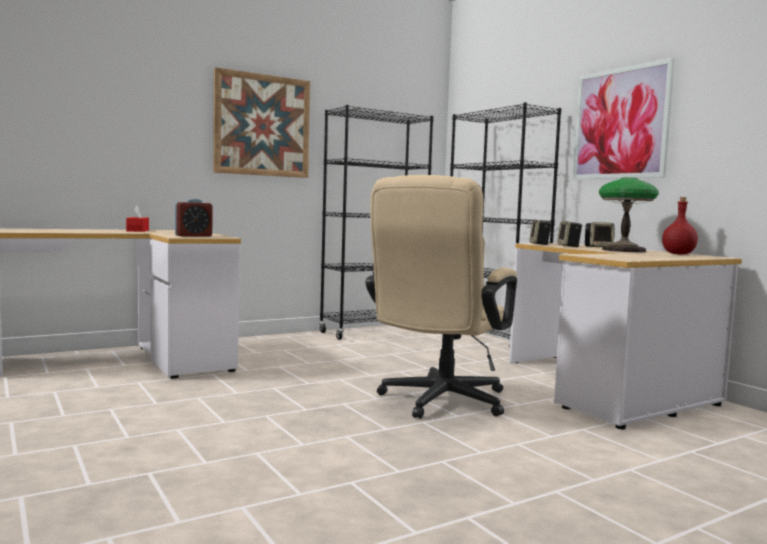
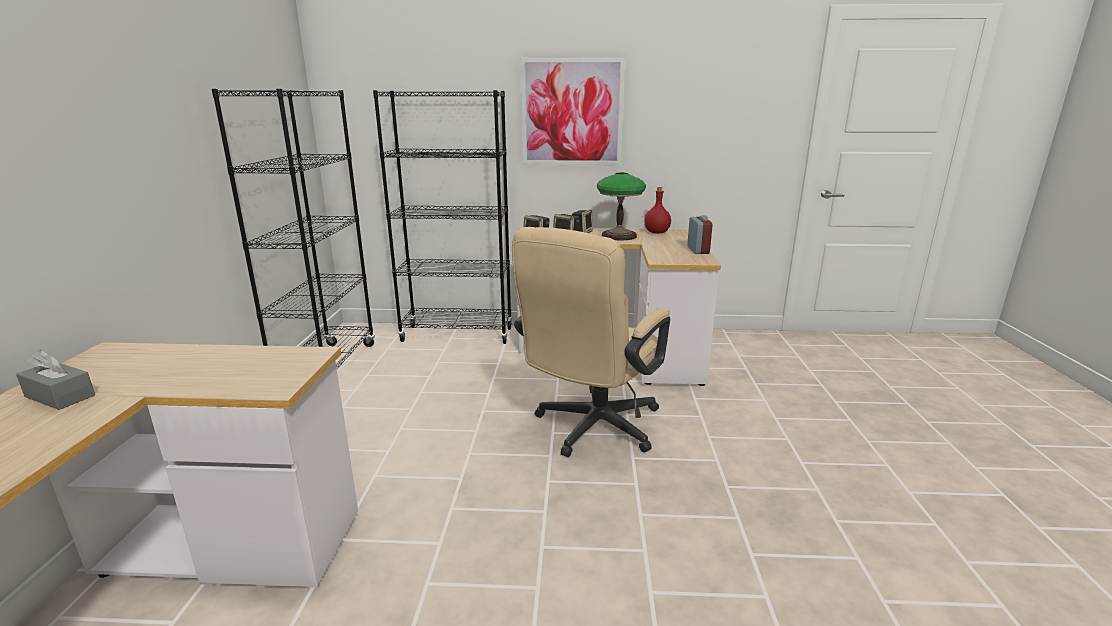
camera: 55 degrees left, 15 degrees up
(137, 231) = (60, 396): red tissue box -> grey tissue box
(193, 236) = (265, 372): alarm clock -> alarm clock (698, 250)
(262, 125) = (135, 127): picture -> none
(438, 403) = (591, 430): beige office chair -> beige office chair turned 60 degrees clockwise

